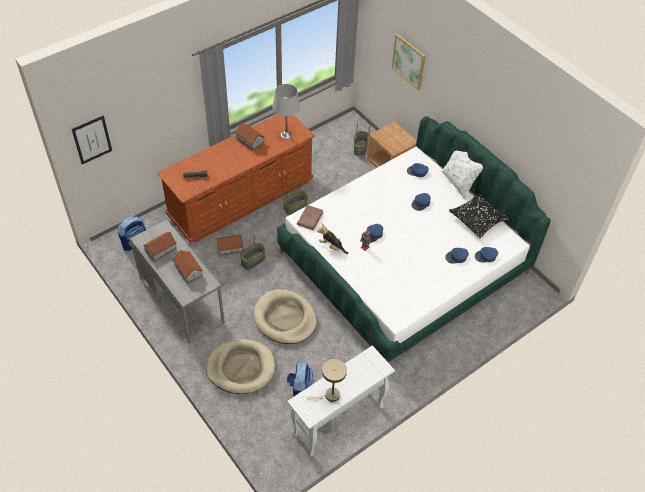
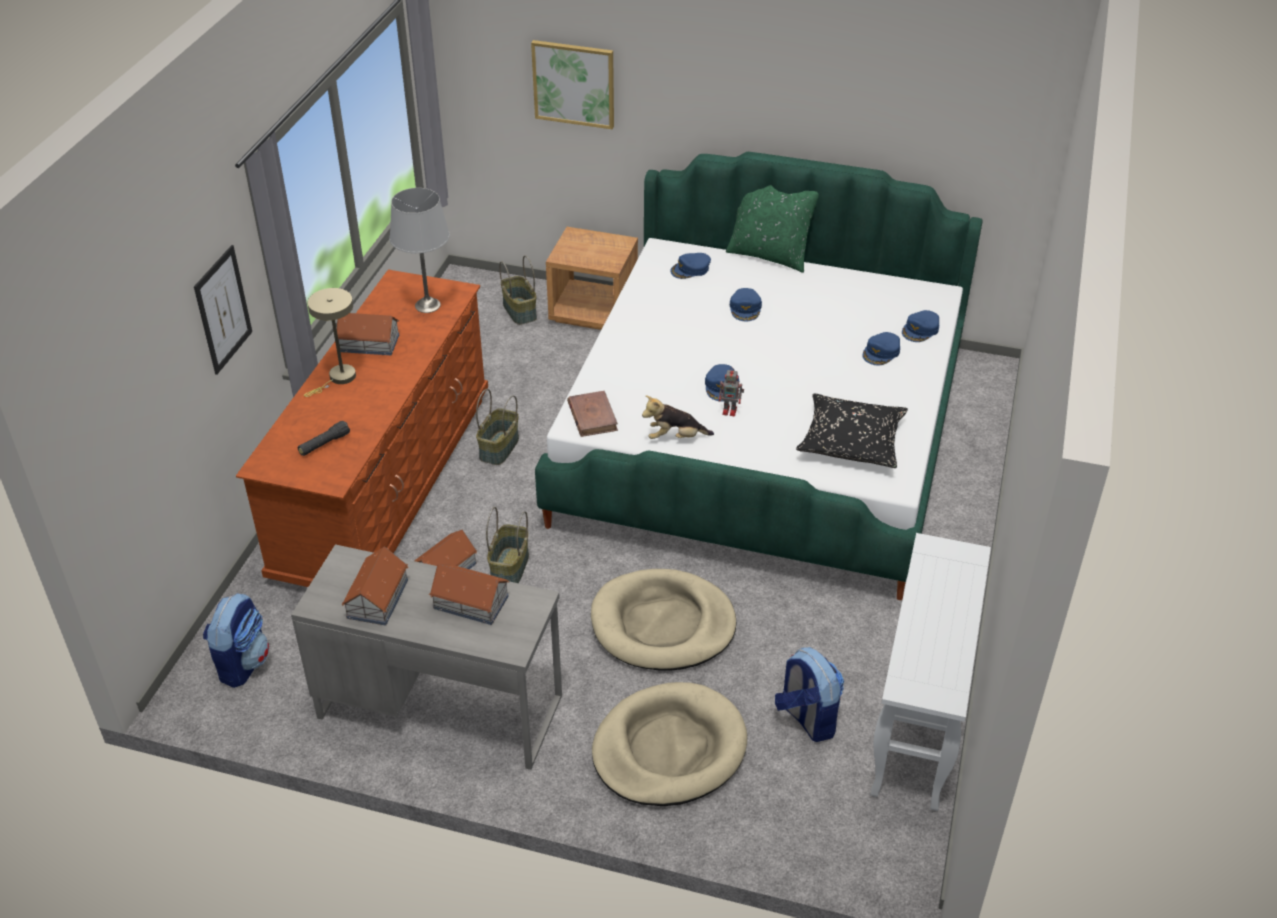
camera: 35 degrees left, 10 degrees down
(92, 139) = (103, 433): picture -> picture (223, 310)
(329, 396) = (940, 647): beige table lamp -> beige table lamp (338, 378)
(458, 183) = (769, 255): white pillow -> green pillow
(477, 219) = (852, 289): black pillow -> black pillow (851, 442)

